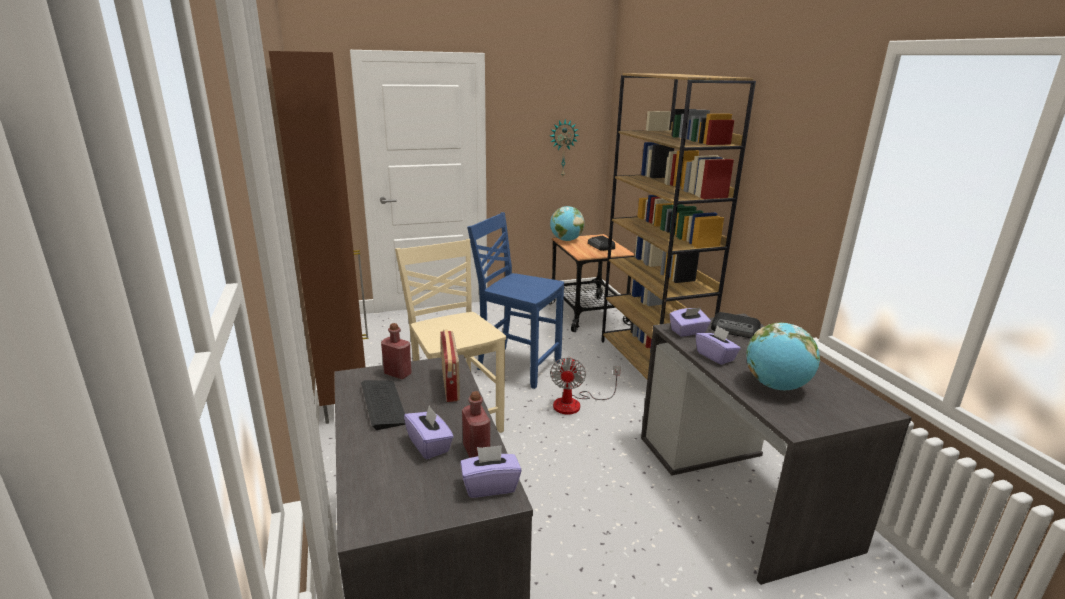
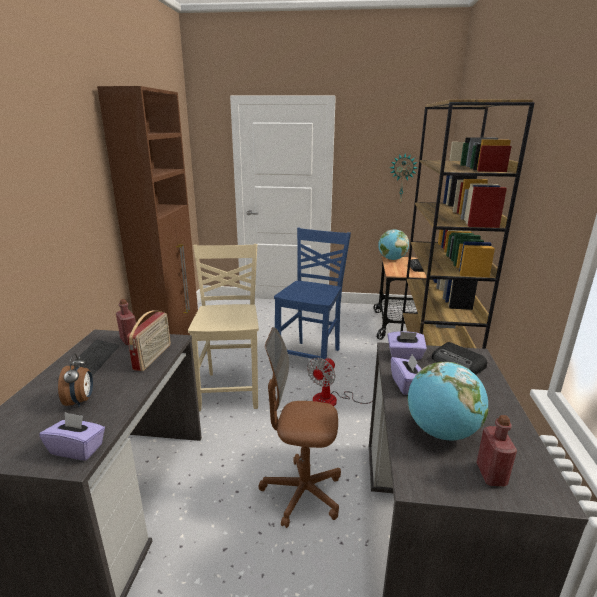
camera: 25 degrees right, 0 degrees up
(429, 445) = (81, 401): purple tissue box -> alarm clock
(476, 451) = (104, 416): red bottle -> red bottle (491, 474)
(517, 366) = (310, 358): blue chair -> blue chair turned 60 degrees clockwise
(613, 497) = (302, 493): none -> brown office chair

